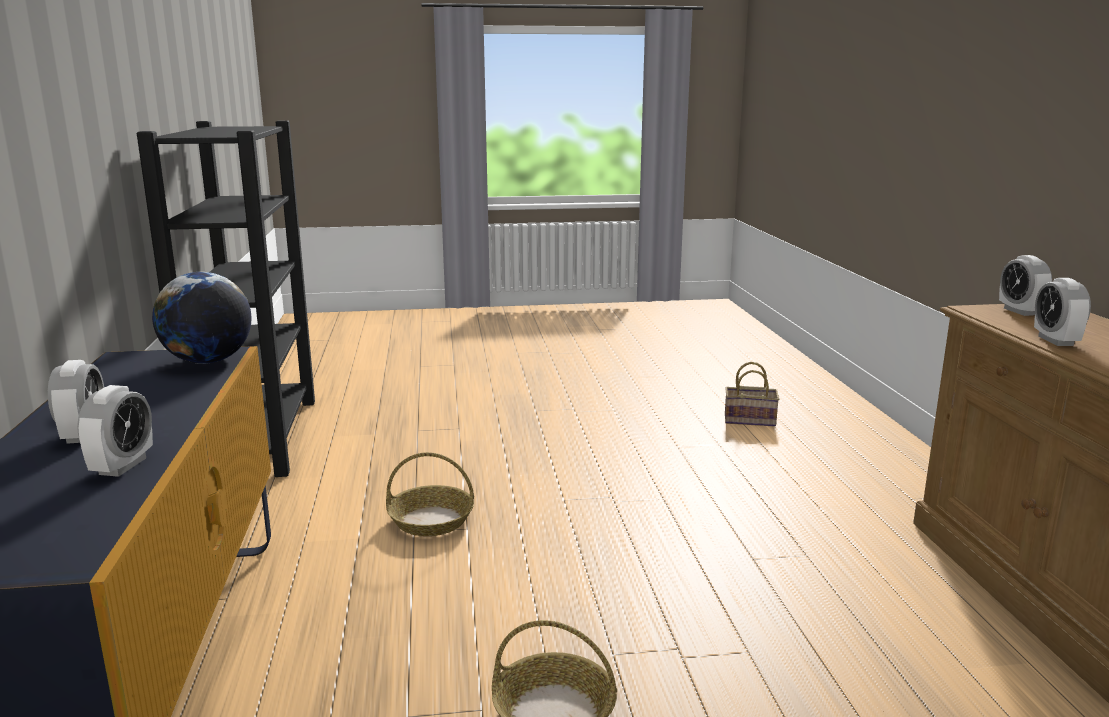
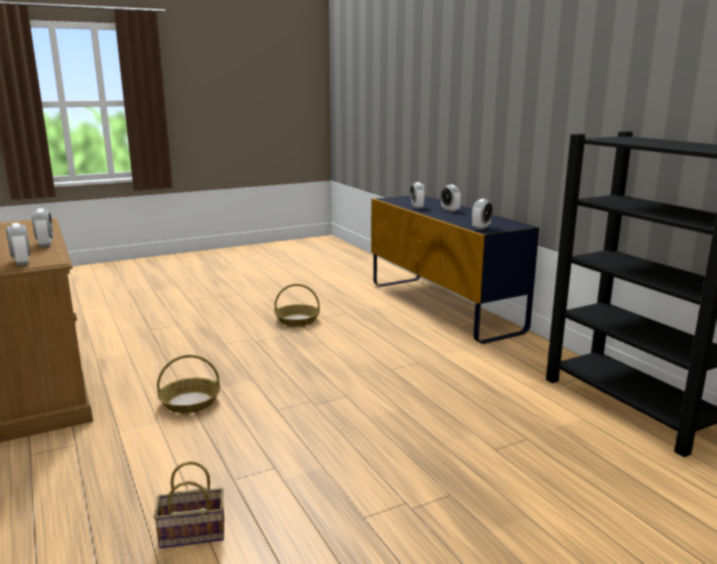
camera: 160 degrees right, 0 degrees up
(208, 361) = (481, 228): globe -> alarm clock
(431, 520) = (415, 370): basket -> basket (190, 402)

